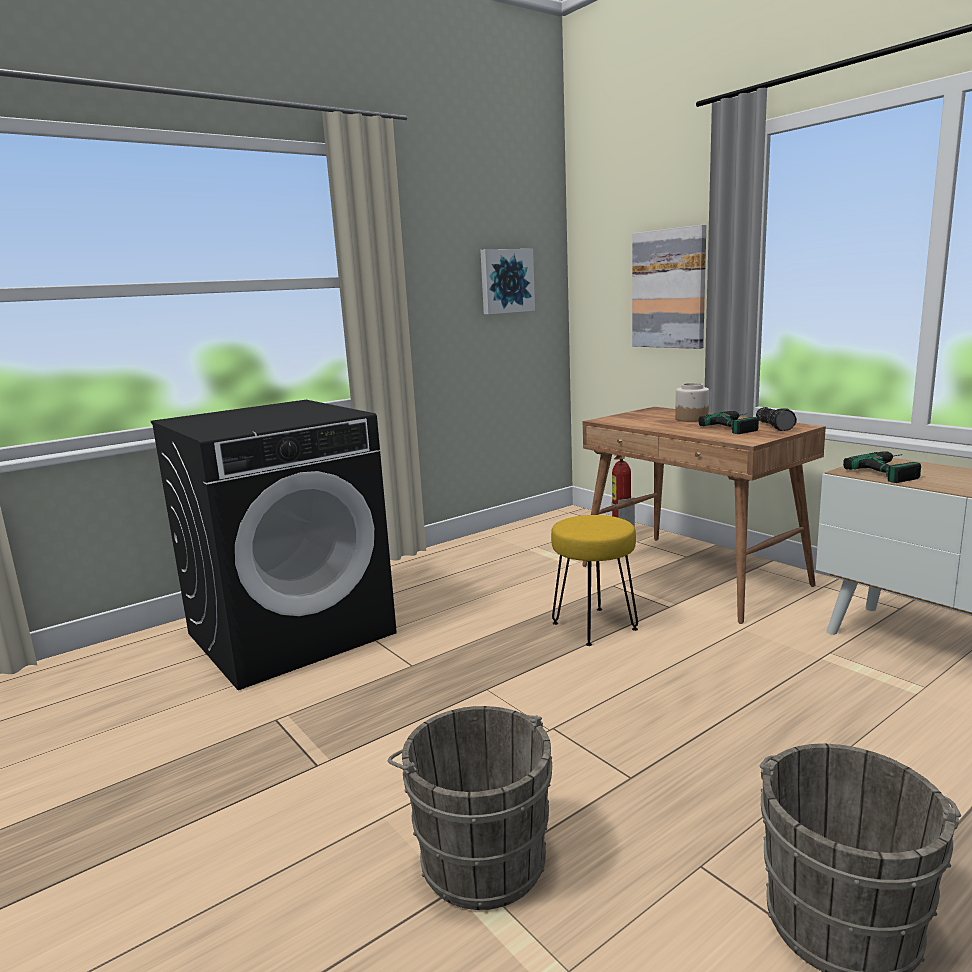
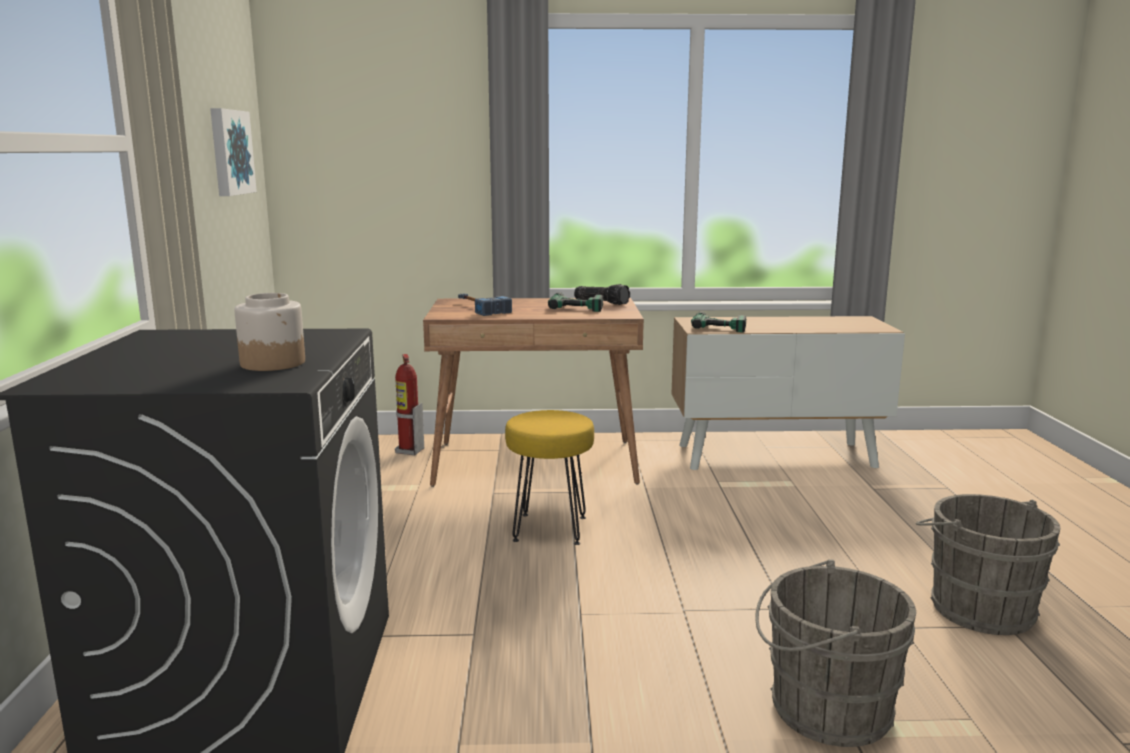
camera: 55 degrees left, 0 degrees up
(652, 417) = (479, 308): none -> hammer
(669, 289) = (426, 171): picture -> none
(692, 419) = (517, 304): jar -> jar (273, 363)

